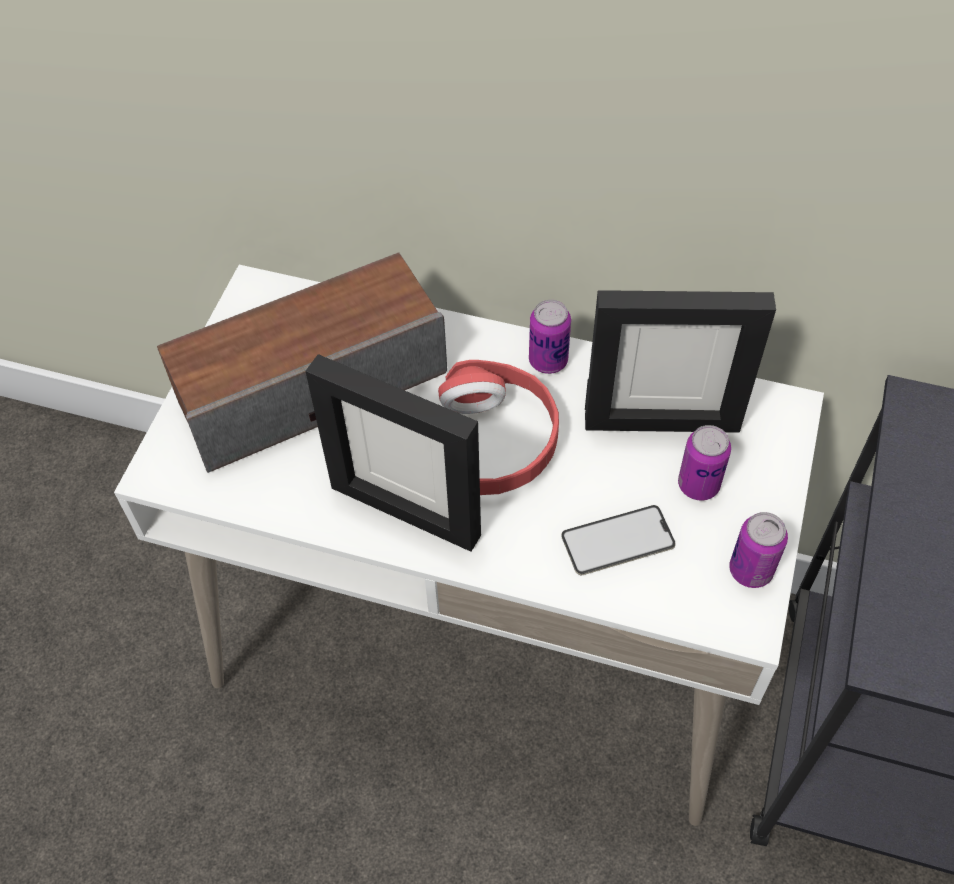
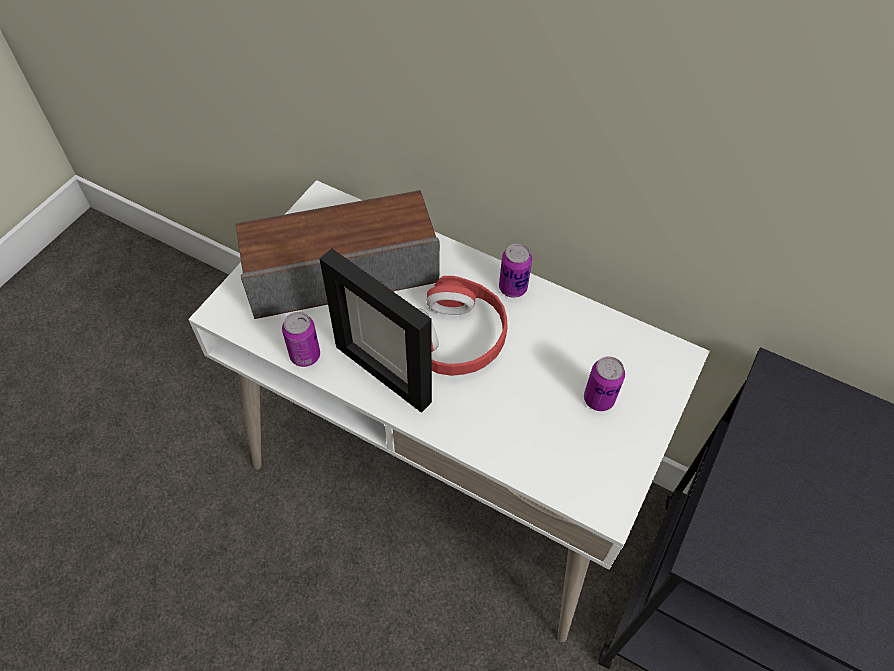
camera: 10 degrees right, 0 degrees up
(618, 540) = (529, 427): phone -> none
(661, 420) = (583, 346): picture frame -> none
(750, 570) = (621, 470): can -> can (305, 355)

